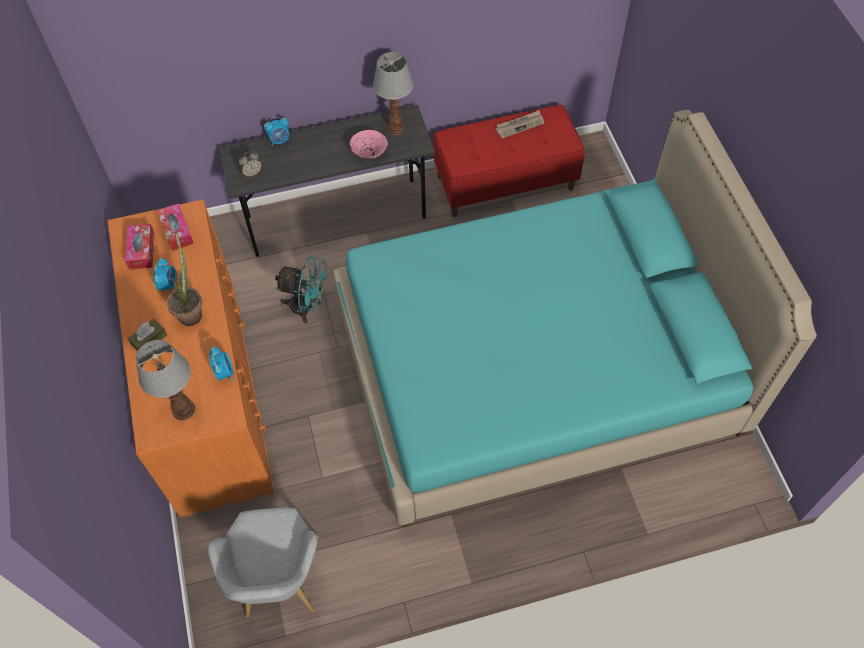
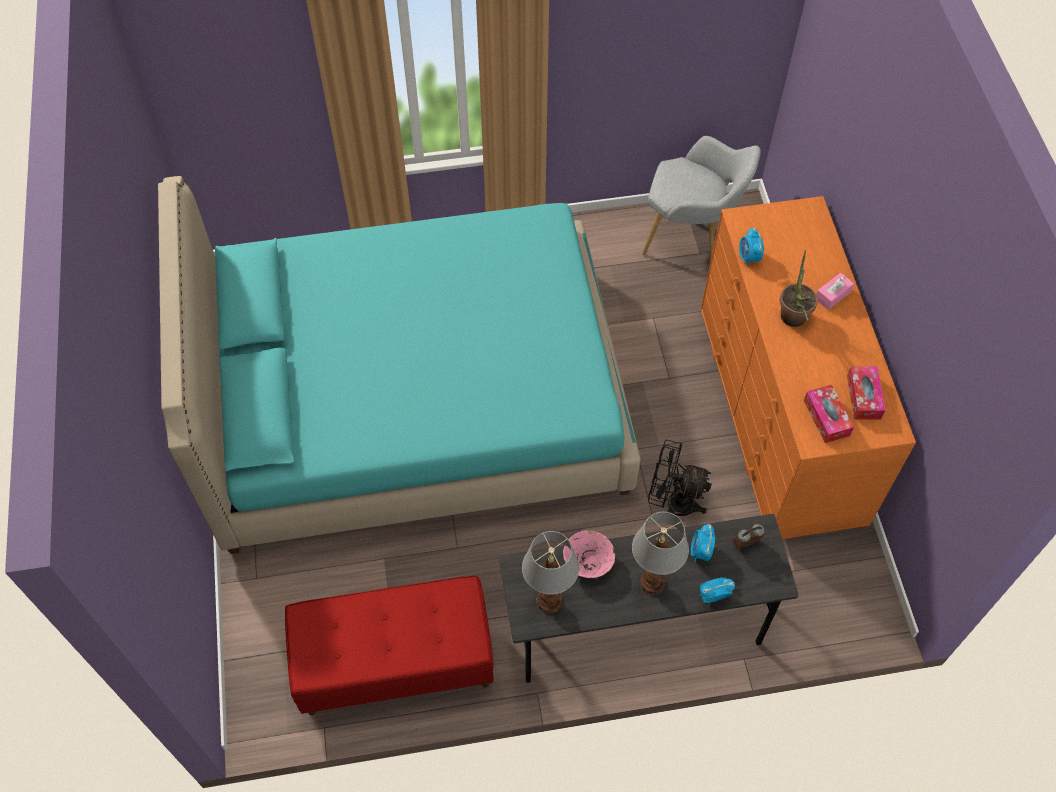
camera: 175 degrees left, 0 degrees up
(149, 340) = (832, 295): brown tissue box -> pink tissue box
(169, 285) = (823, 353): alarm clock -> alarm clock (700, 551)
(182, 409) = (785, 228): table lamp -> table lamp (653, 582)
(279, 583) = (691, 237): grey armchair -> grey armchair turned 105 degrees clockwise
(307, 307) = (672, 502): turquoise fan -> black fan
(520, 125) = (365, 657): newspaper -> none

